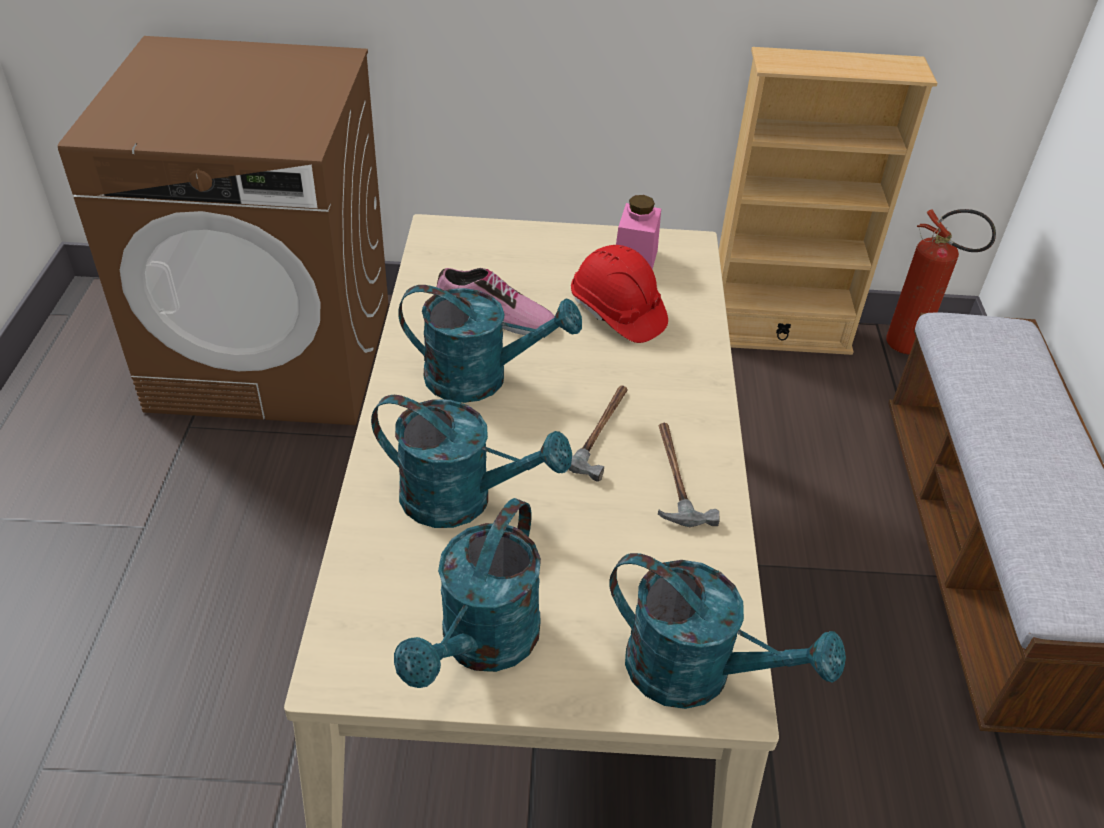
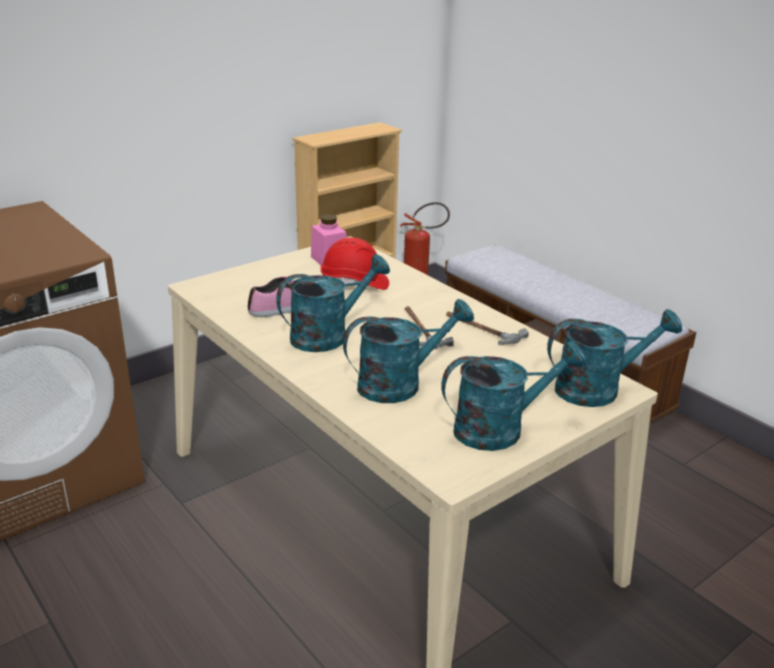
camera: 40 degrees left, 15 degrees down
(482, 645) = (500, 429): turquoise watering can -> turquoise watering can turned 90 degrees counterclockwise

